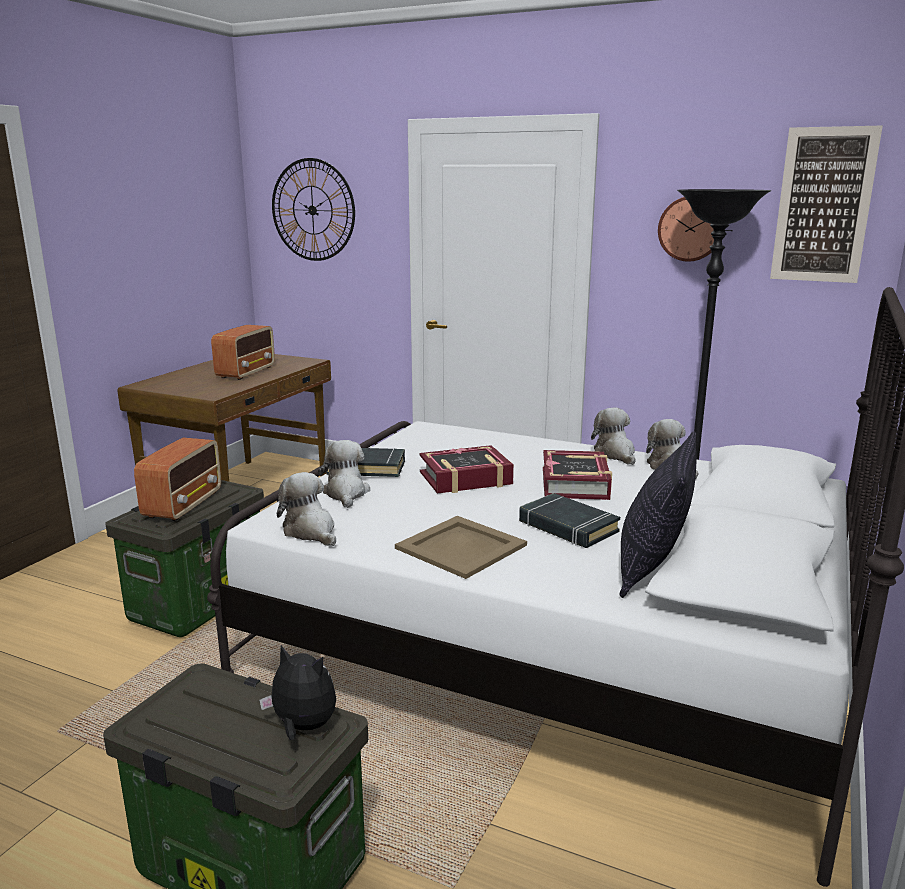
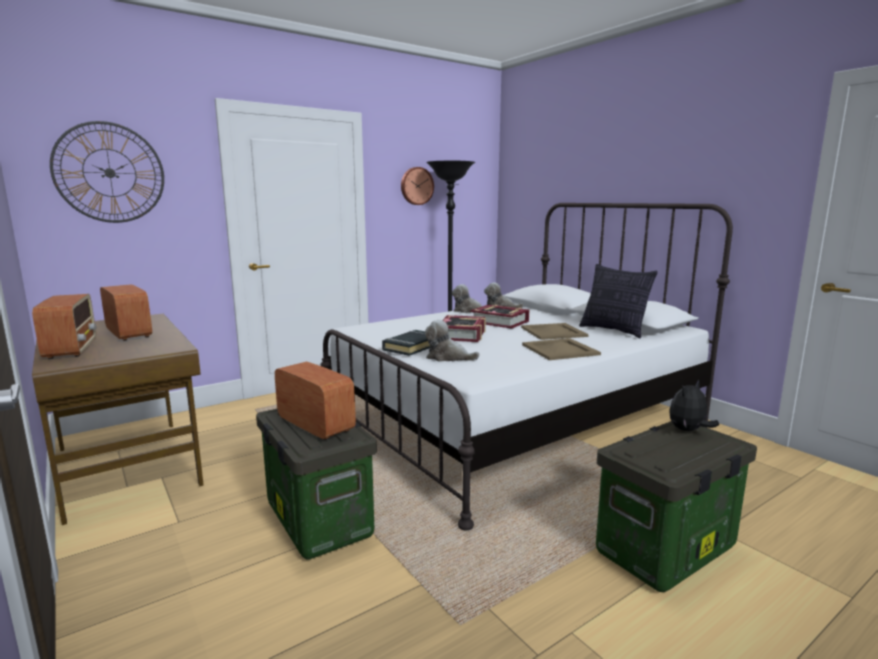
camera: 60 degrees left, 5 degrees down
(186, 375) = (71, 349): none -> radio
(310, 531) = (502, 372): plush toy -> none
(567, 527) = (554, 332): black book -> beige tray
(823, 205) = (470, 173): picture -> none

